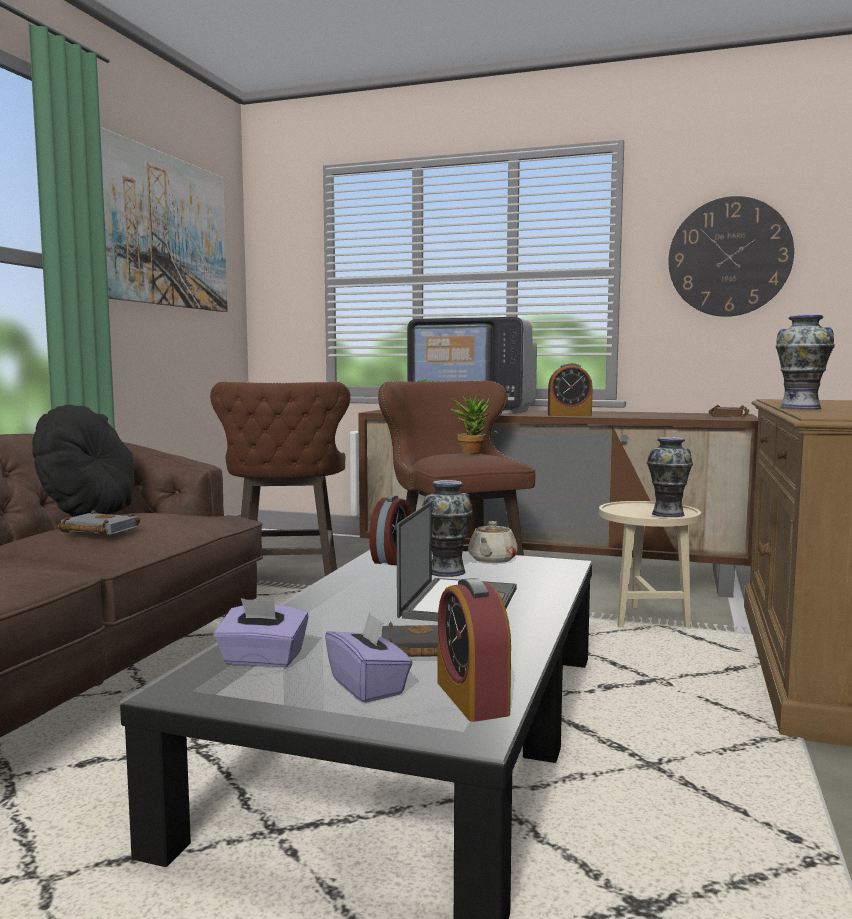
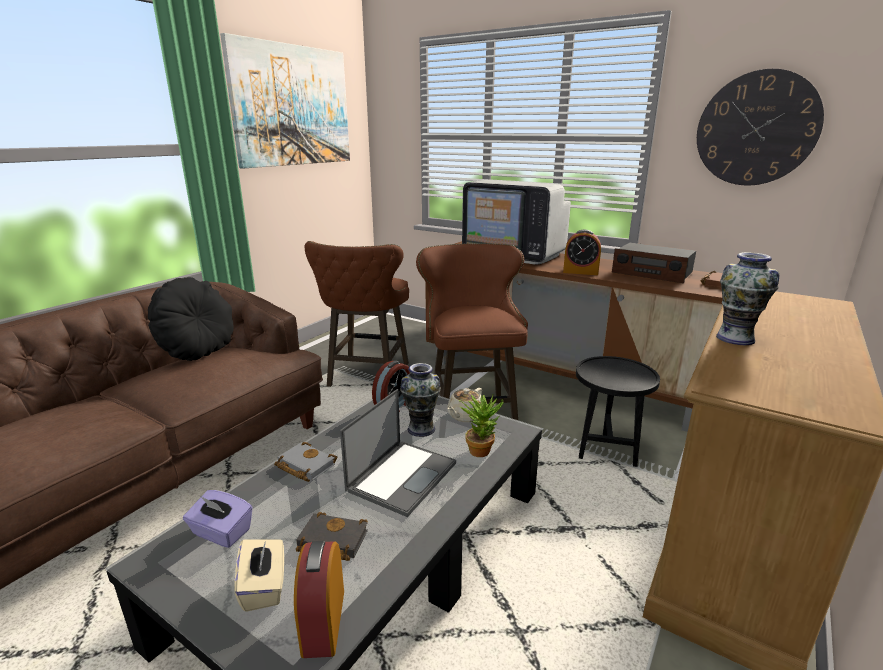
camera: 15 degrees right, 15 degrees up
(96, 530) = (184, 378): grey book -> grey book (304, 466)
(368, 686) = (264, 587): purple tissue box -> beige tissue box
(472, 452) = (484, 309): potted plant -> potted plant (481, 449)
(645, 618) = (606, 449): beige side table -> black side table
(649, 414) = (652, 273): none -> radio
(668, 514) = (627, 383): vase -> none

